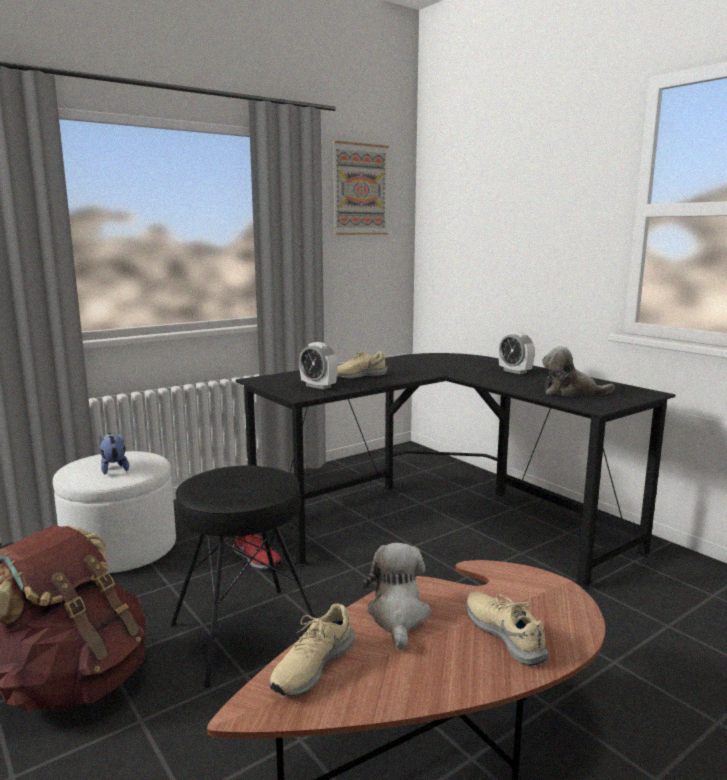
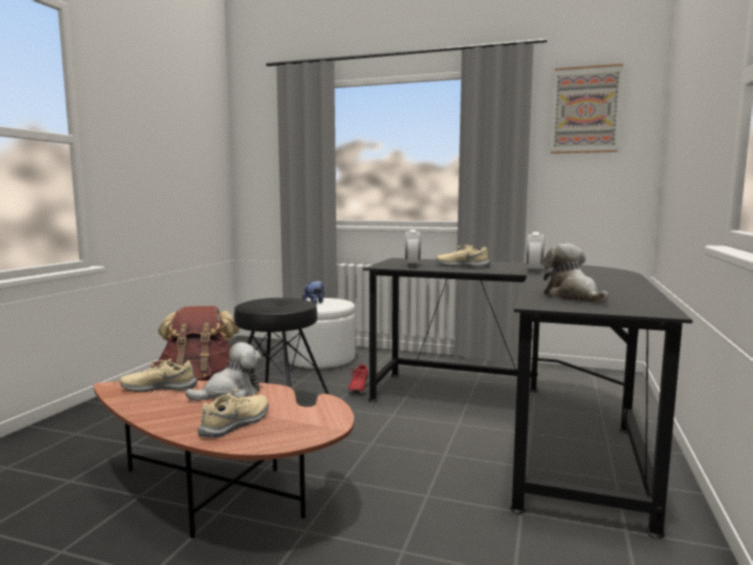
camera: 55 degrees right, 5 degrees down
(515, 371) = (602, 282): alarm clock -> alarm clock (534, 271)

